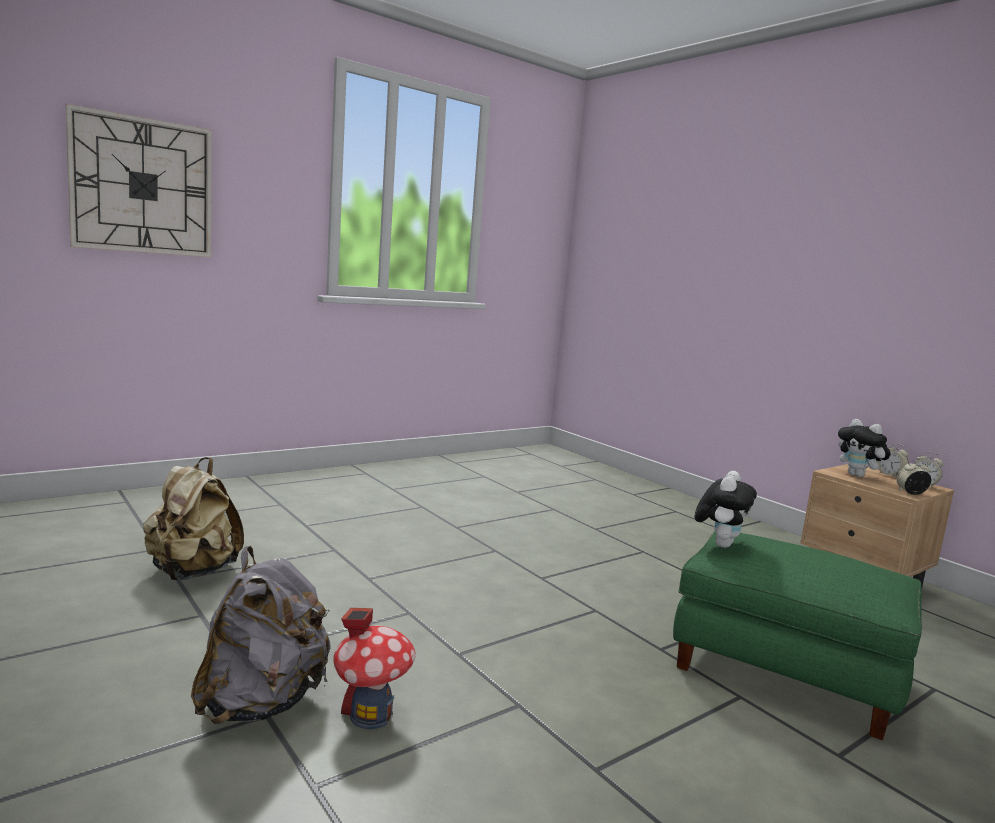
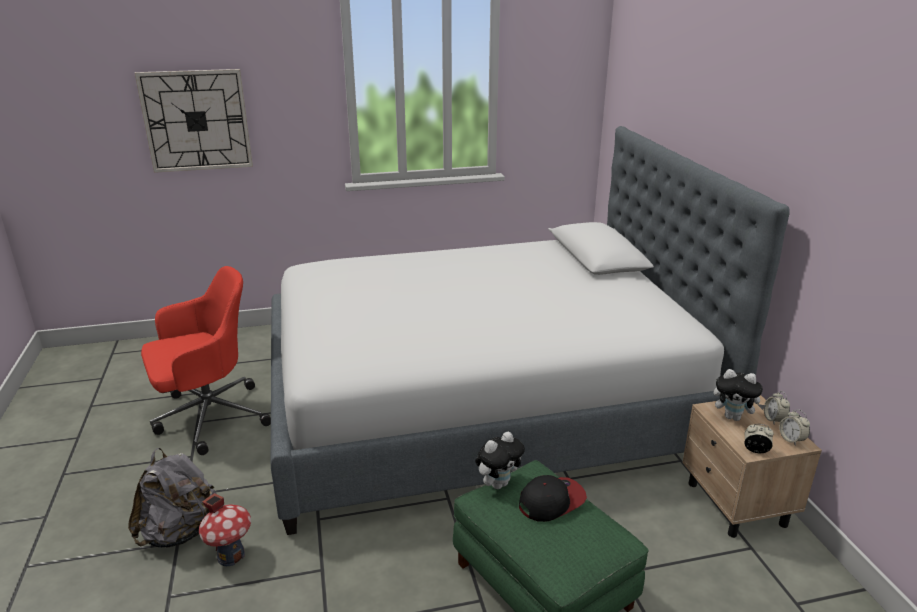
camera: 25 degrees right, 15 degrees up
(192, 572) = (209, 417): beige backpack -> red office chair
(542, 529) = (482, 404): none -> bed
(796, 548) = (551, 501): none -> cap
(858, 476) = (733, 417): plush toy -> plush toy turned 60 degrees counterclockwise

